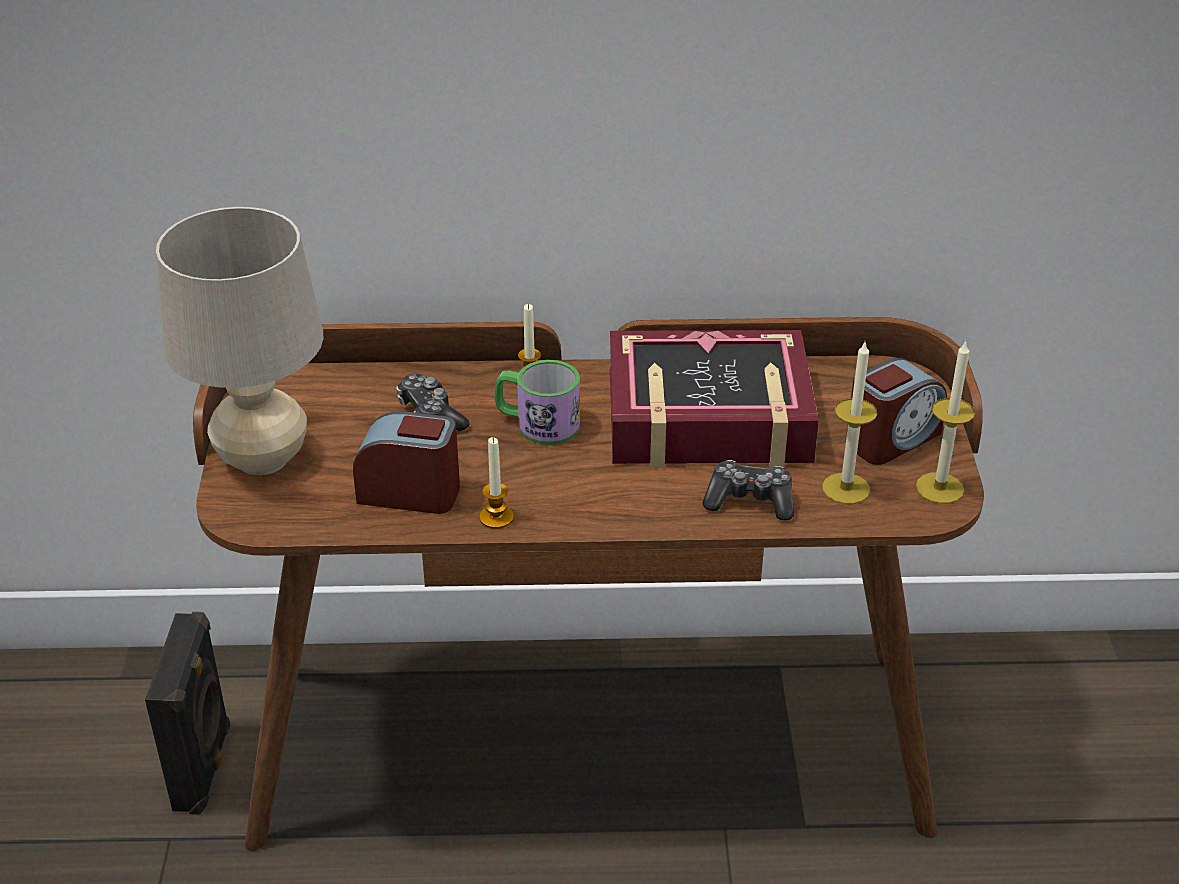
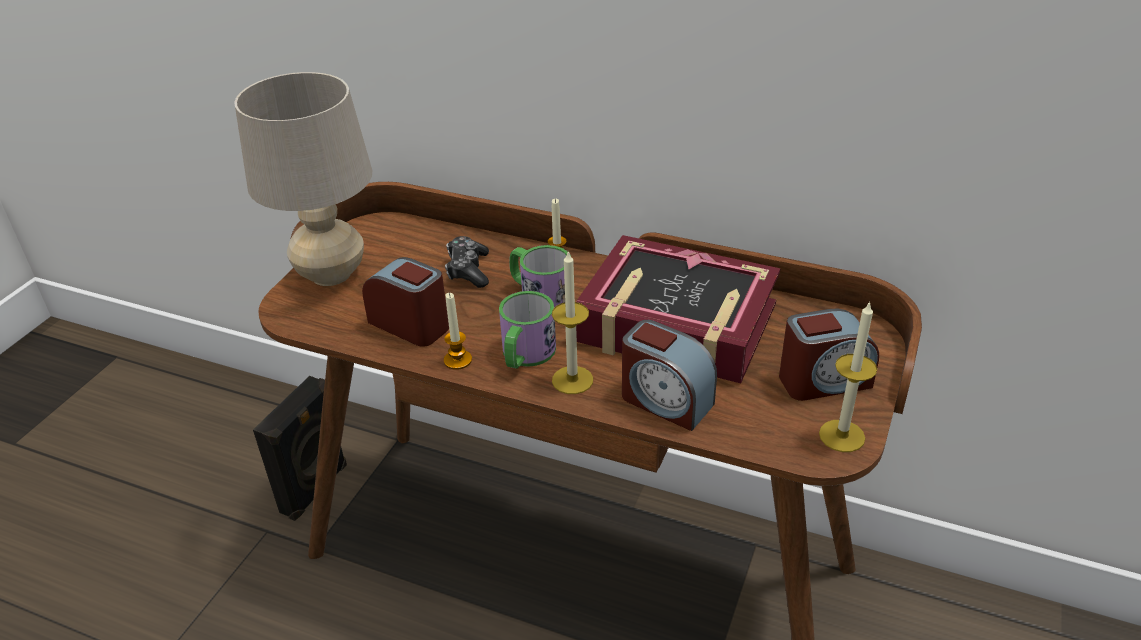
camera: 25 degrees right, 0 degrees up
(568, 493) = (525, 355): none -> mug
(750, 501) = (665, 401): game controller -> alarm clock
(846, 488) = (755, 413): candle -> candle (572, 380)

